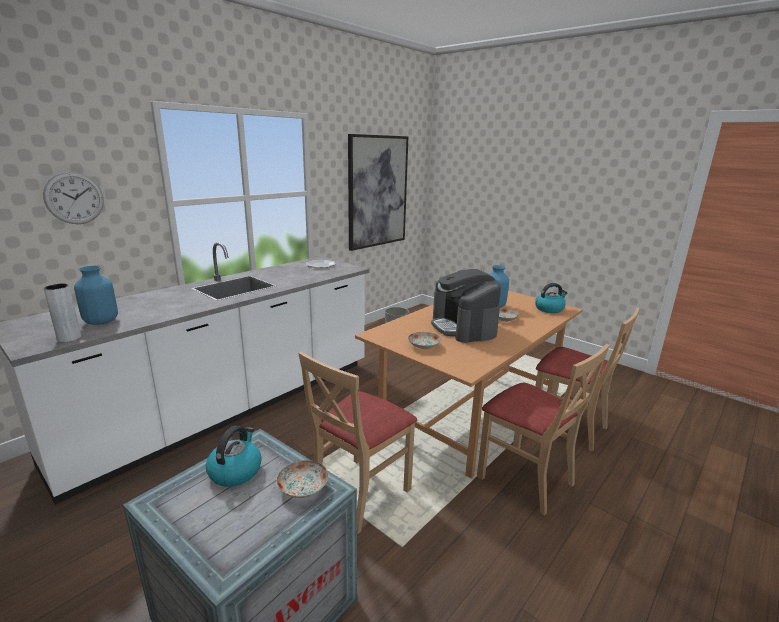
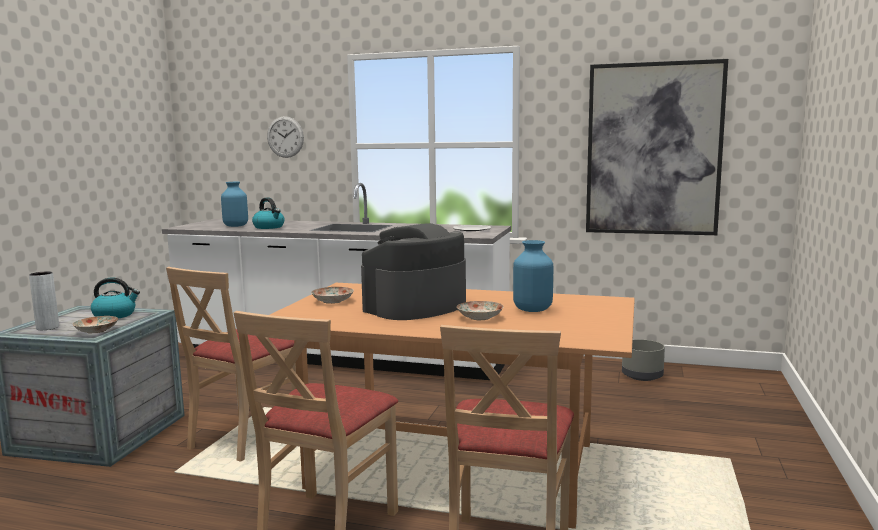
camera: 65 degrees right, 10 degrees down
(69, 338) = (201, 228): grey vase -> grey vase (47, 327)
(359, 493) = (244, 438): beige chair -> beige chair turned 75 degrees counterclockwise
(549, 309) = (581, 334): kettle -> kettle (269, 227)

